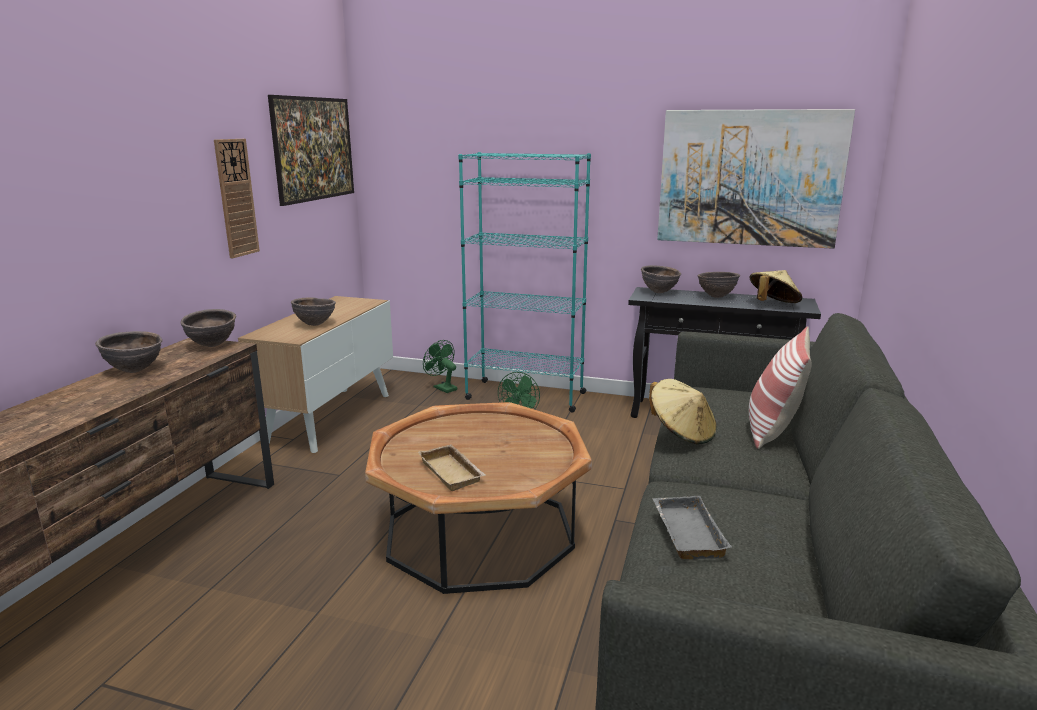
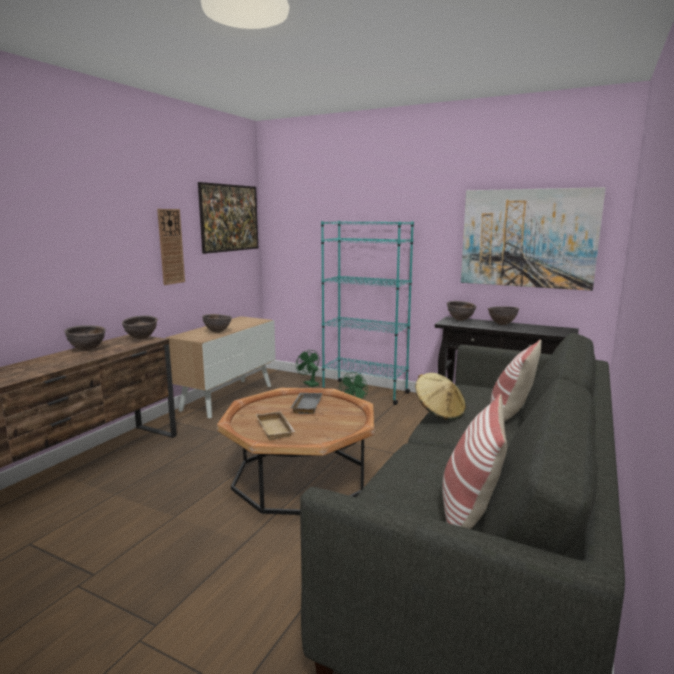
camera: 10 degrees right, 5 degrees down
(685, 532) = (407, 473): grey tray -> grey tray (305, 405)
(772, 305) = (542, 331): beige hat -> none
(788, 578) = (469, 510): none -> pillow

